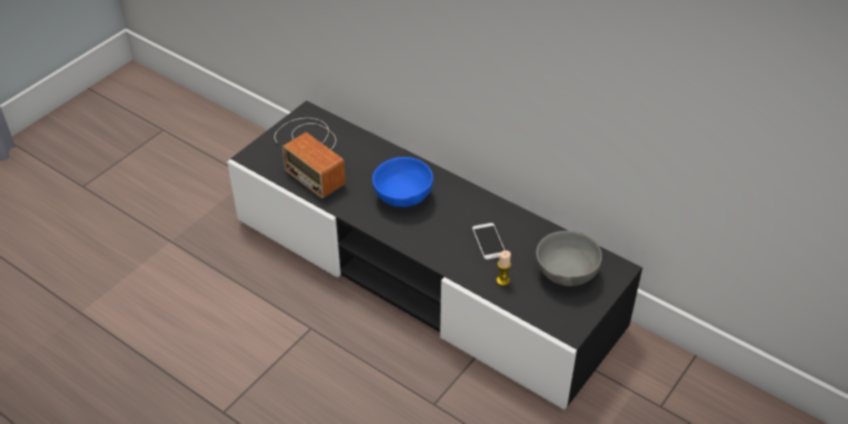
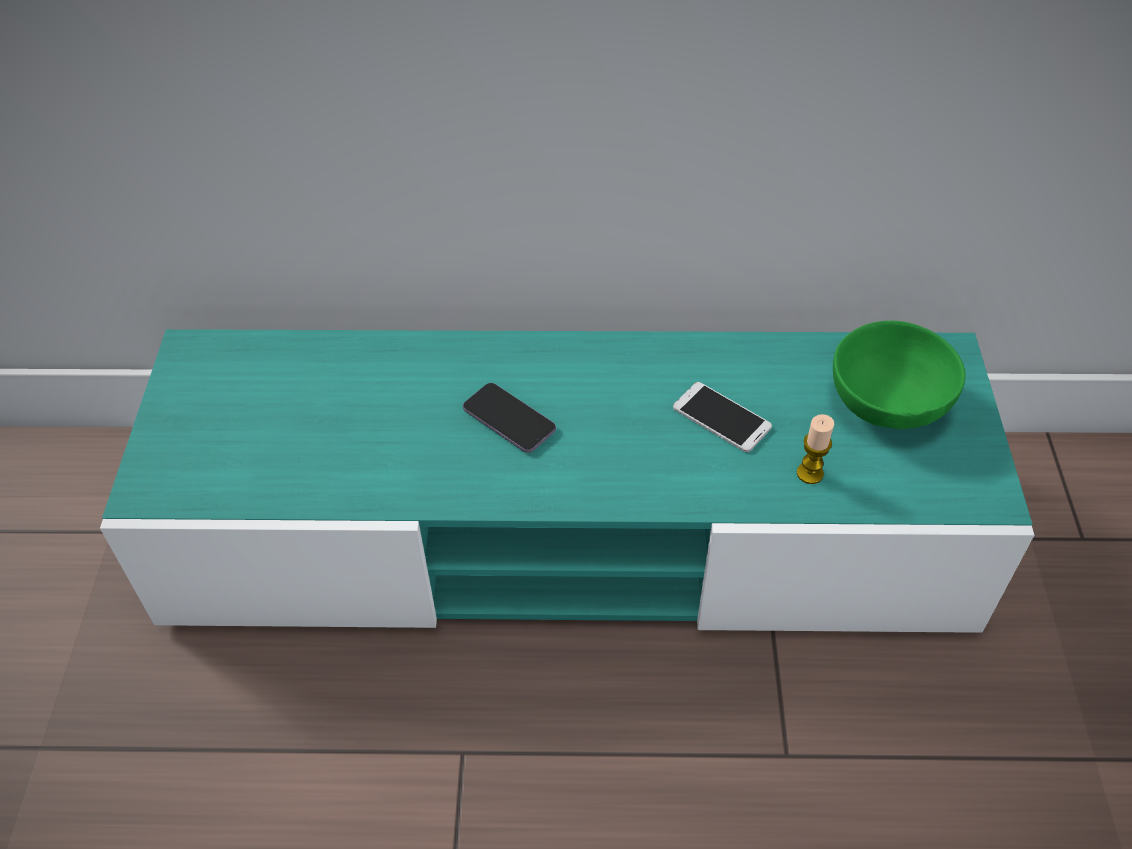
camera: 35 degrees left, 5 degrees up
(312, 153) = (265, 423): radio -> none
(403, 198) = (509, 419): blue bowl -> phone
(424, 273) = (567, 533): black tv stand -> turquoise tv stand
(565, 274) = (887, 407): grey bowl -> green bowl

